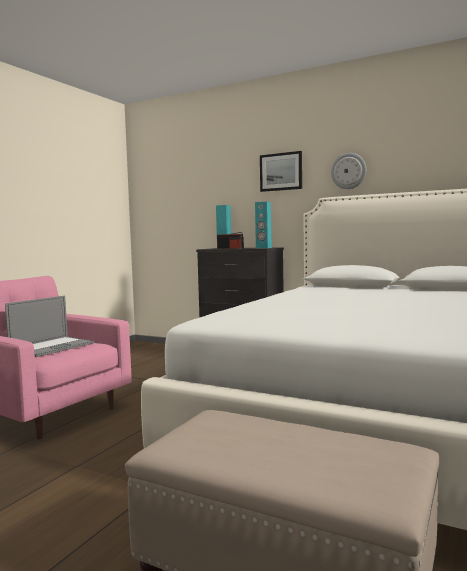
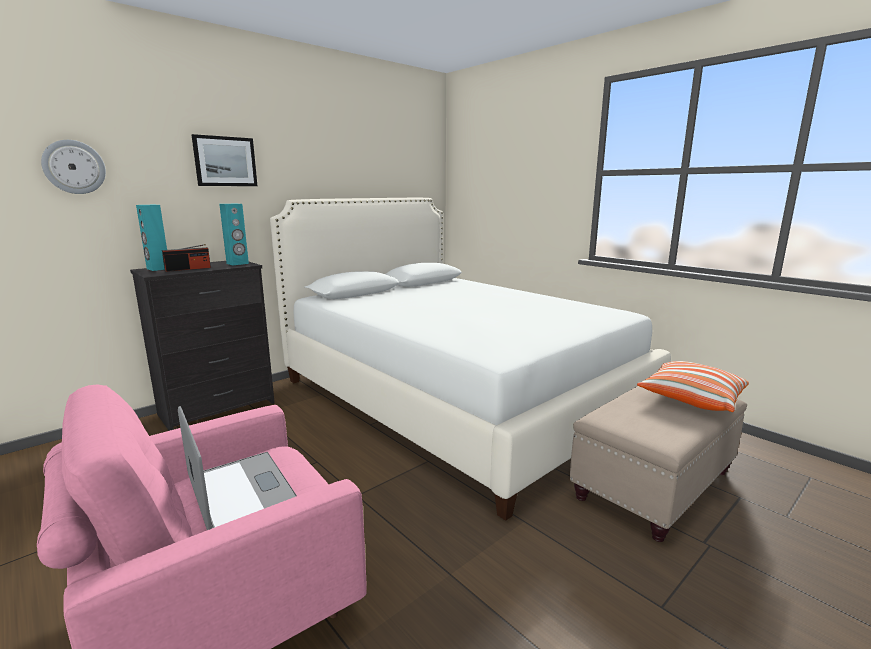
camera: 70 degrees left, 10 degrees up
(340, 469) = (691, 399): none -> pillow
(348, 171) = (306, 170): wall clock -> wall clock (74, 167)

